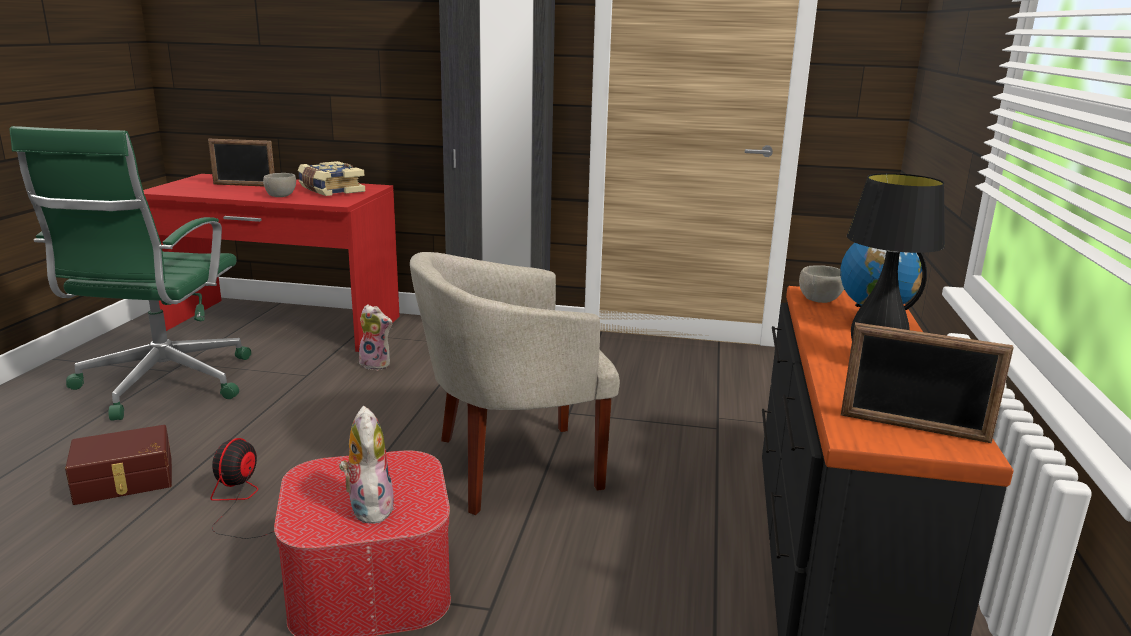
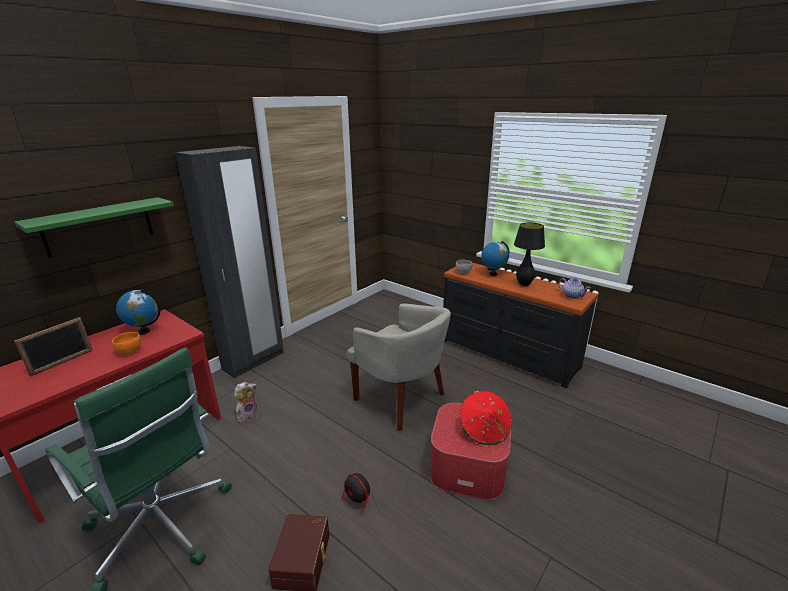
camera: 60 degrees left, 5 degrees up
(280, 195) = (129, 351): grey bowl -> orange bowl
(330, 190) = (144, 331): book -> globe
(346, 50) = (99, 226): none -> green shelf
(368, 507) = (484, 430): plush toy -> red hat
(511, 466) = (401, 400): beige armchair -> beige armchair turned 60 degrees counterclockwise
(913, 428) = (572, 296): picture frame -> teapot

